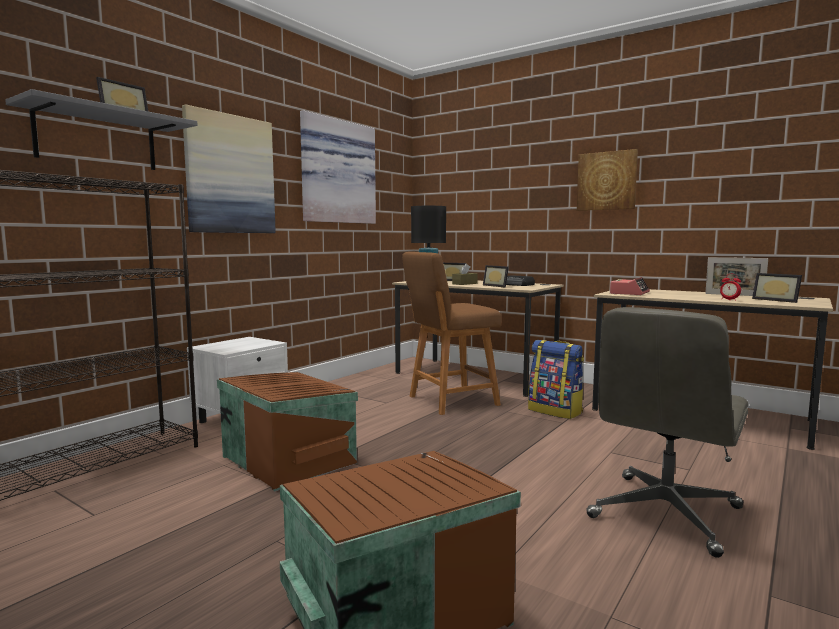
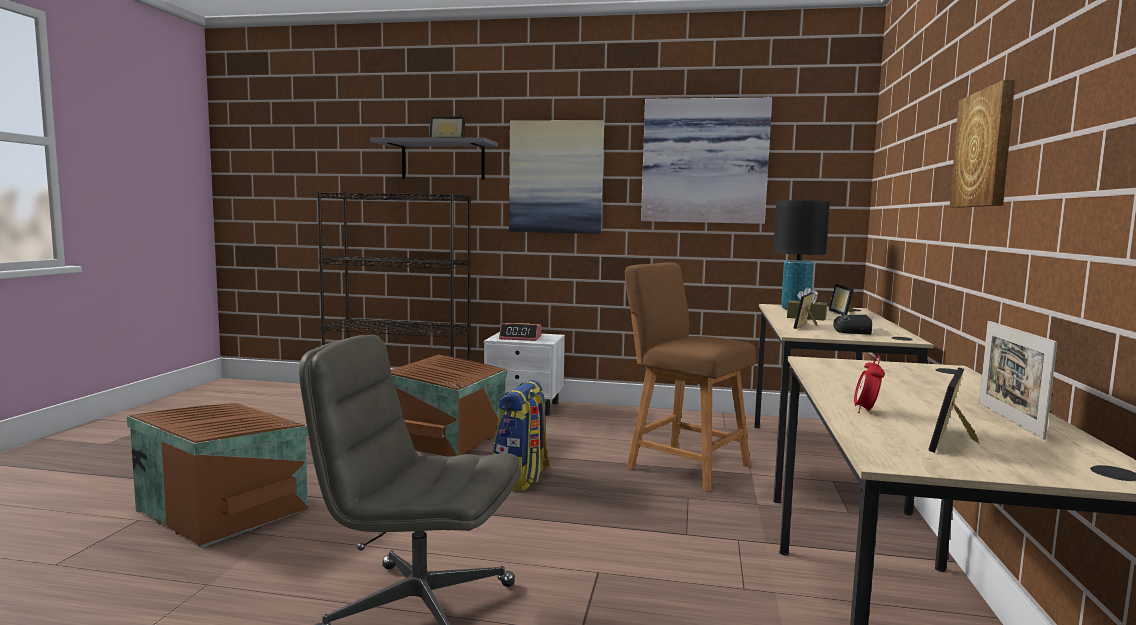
camera: 65 degrees right, 0 degrees up
(556, 411) = (732, 526): backpack -> backpack (521, 479)
(629, 293) = (853, 368): alarm clock -> alarm clock (520, 338)

